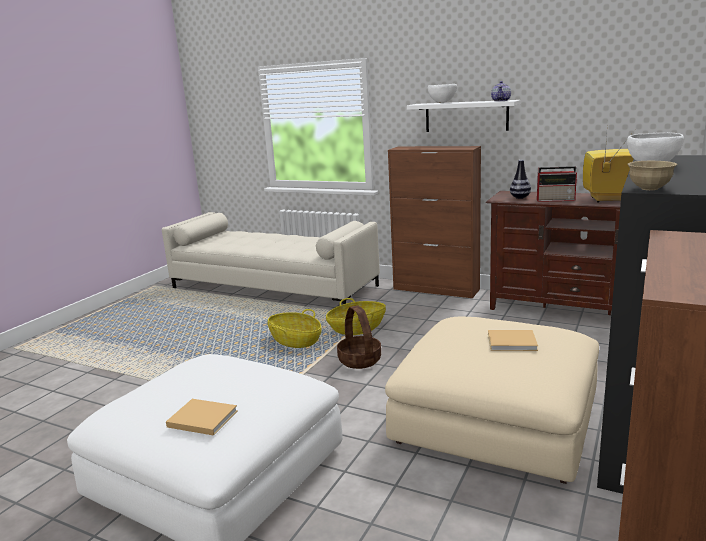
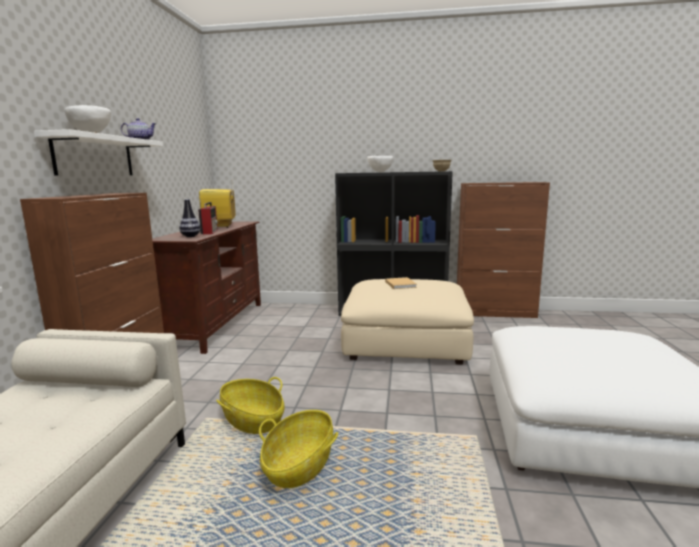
camera: 110 degrees left, 5 degrees down
(201, 418) = (625, 340): beige book -> none
(360, 360) = (341, 402): basket -> none

